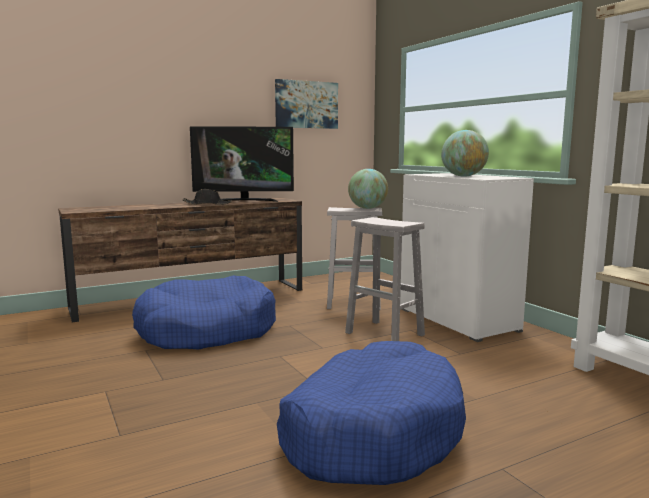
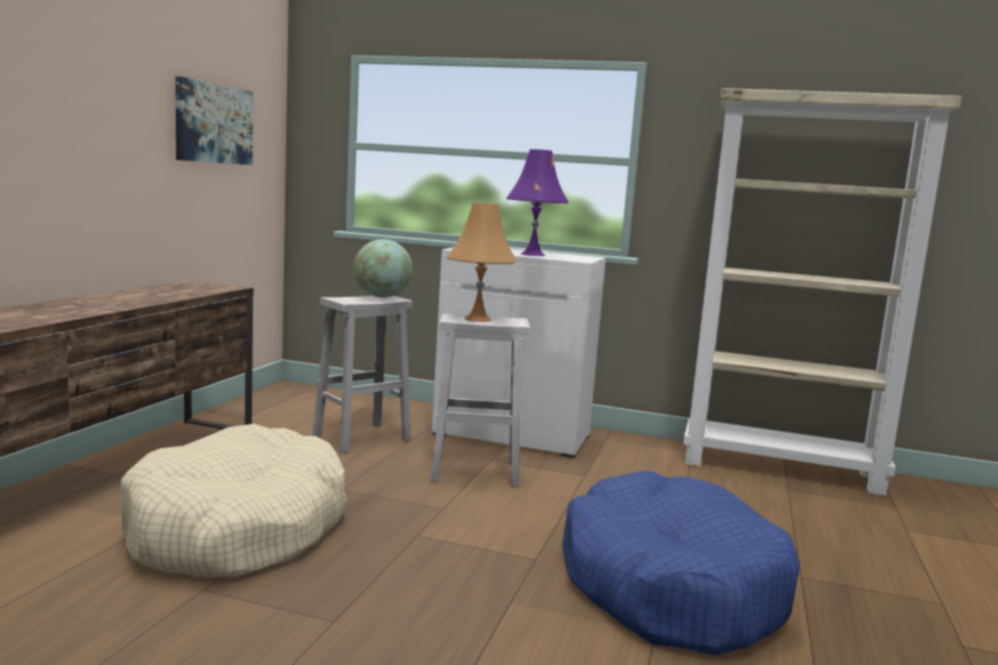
camera: 45 degrees left, 0 degrees up
(206, 330) = (237, 529): blue dog bed -> beige dog bed
(207, 204) = (125, 303): black hat -> none
(244, 201) = (158, 291): television -> none
(383, 221) = (477, 319): none -> orange table lamp
(463, 176) = (532, 254): globe -> purple table lamp

